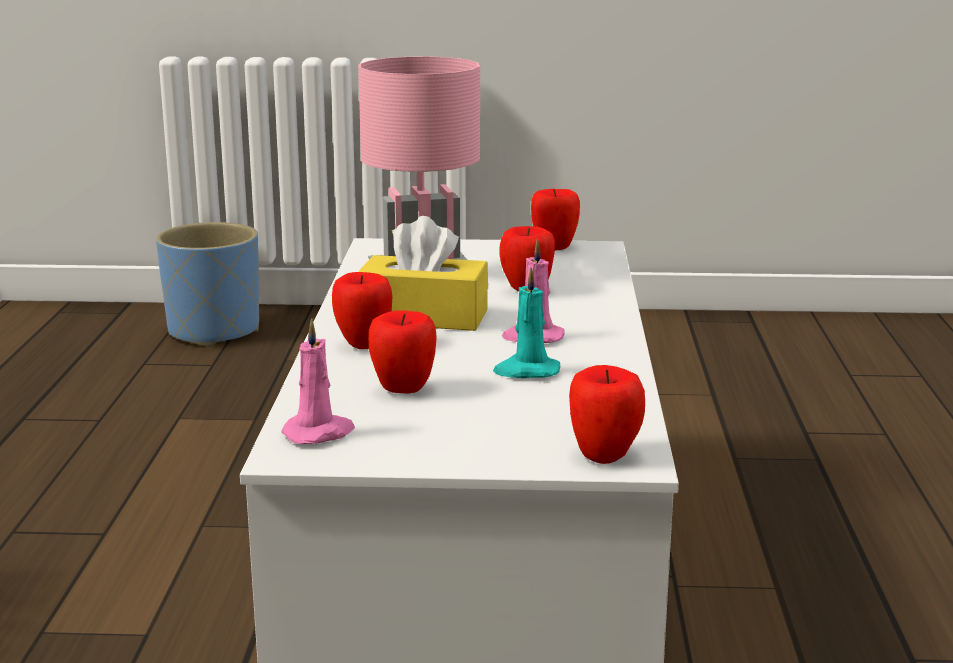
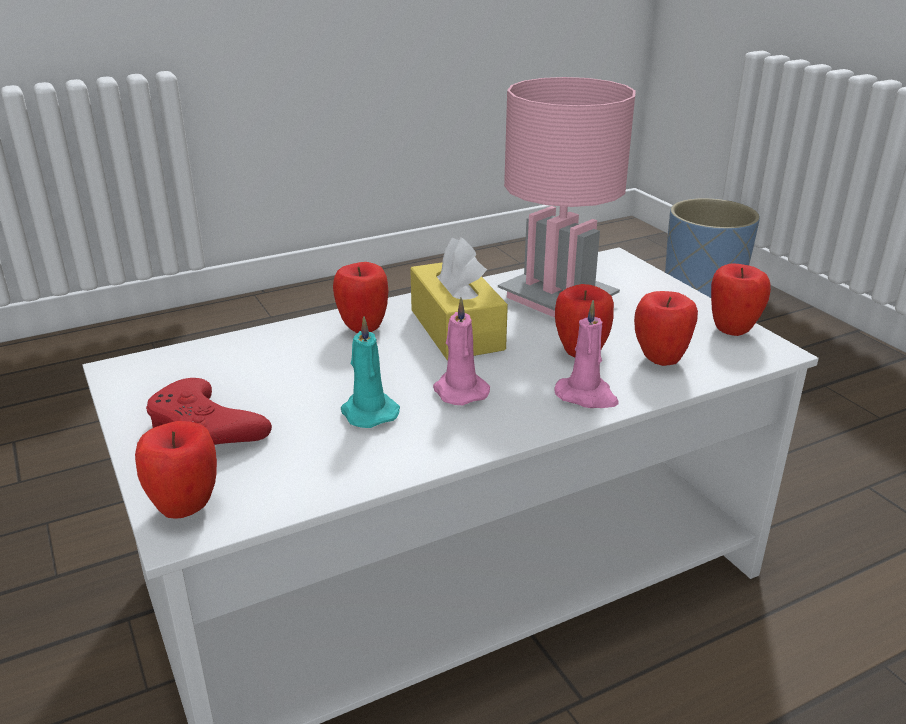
camera: 60 degrees right, 10 degrees up
(319, 433) = (167, 367): pink candle -> pink candle (587, 396)
(403, 391) = (277, 372): apple -> apple (660, 360)
(472, 432) = (206, 427): none -> red game controller

